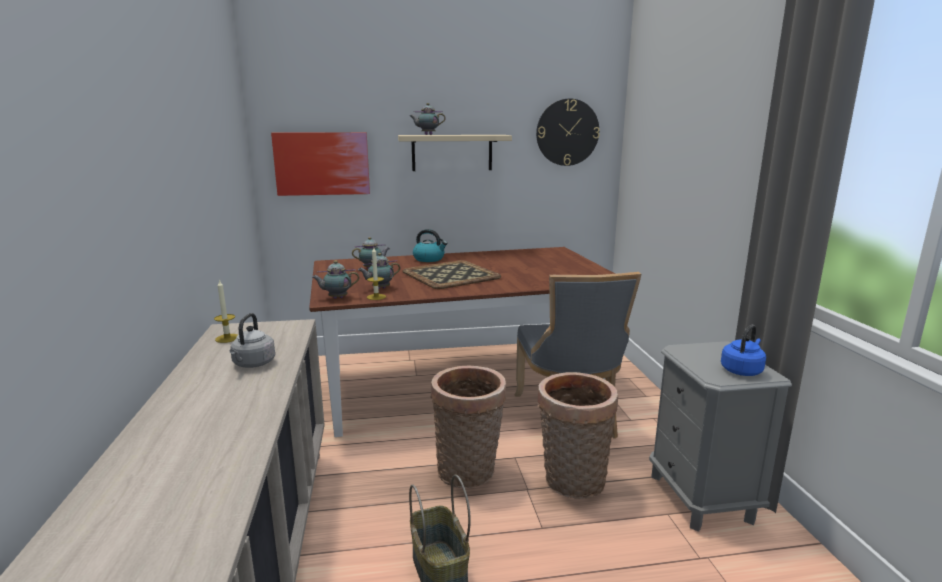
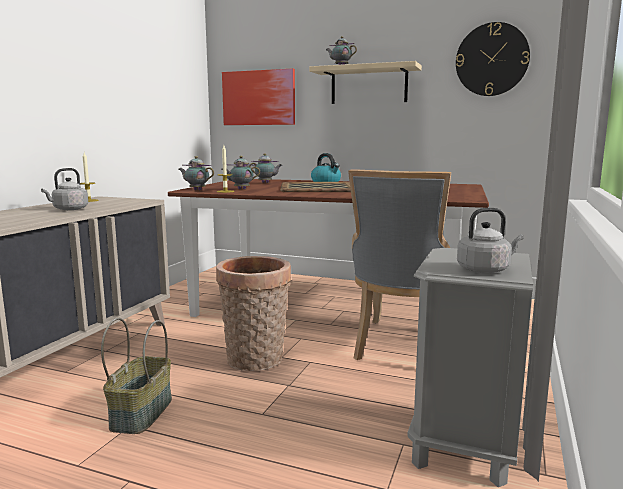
camera: 30 degrees right, 5 degrees down
(572, 483) = (336, 392): basket -> none
(742, 370) = (485, 270): blue kettle -> grey kettle

